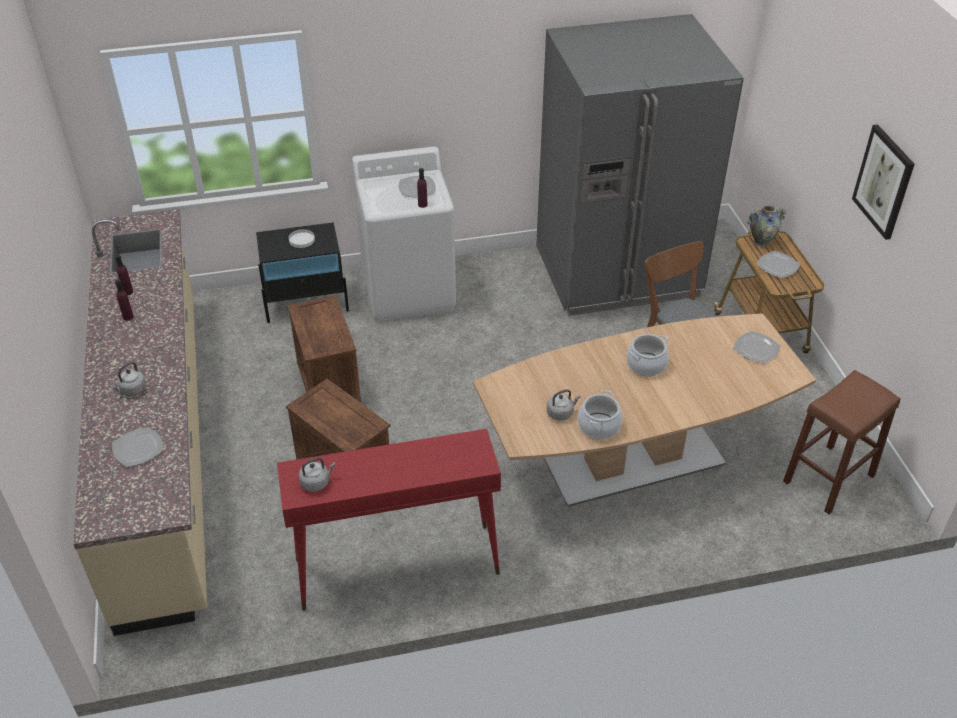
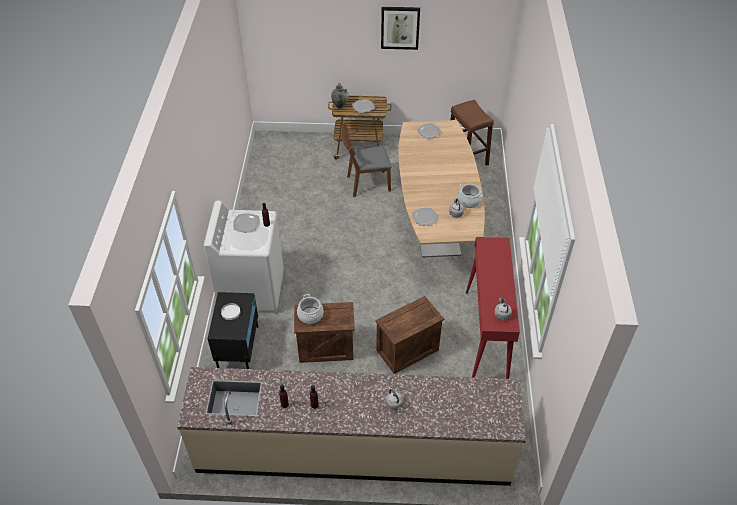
camera: 75 degrees left, 5 degrees up
(137, 448) = (451, 403): plate -> plate (425, 218)
(617, 272) = (281, 188): grey fridge -> none
(646, 364) = (428, 172): cooking pot -> cooking pot (310, 315)

